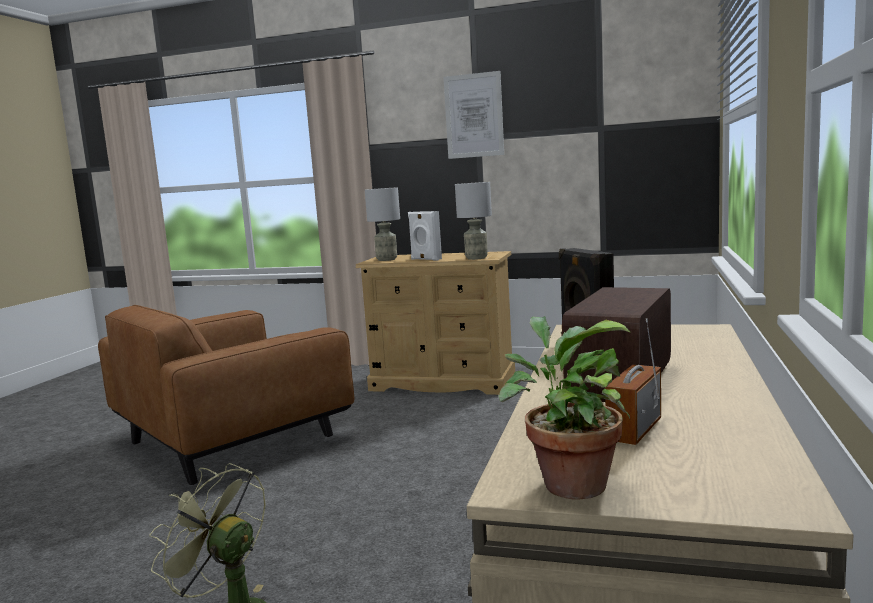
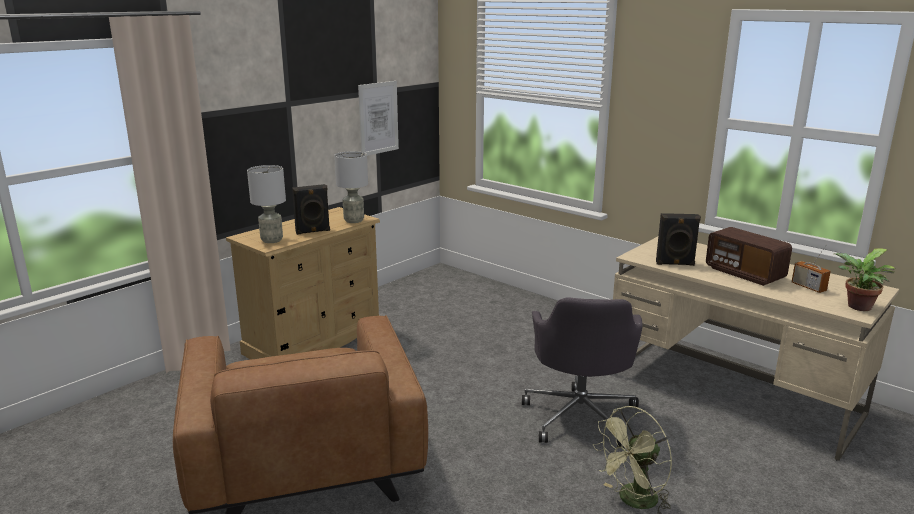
camera: 65 degrees left, 10 degrees up
(420, 534) = (580, 415): none -> grey office chair
(425, 259) = (313, 231): white speaker -> black speaker
(474, 115) = (286, 82): picture -> picture (378, 118)

